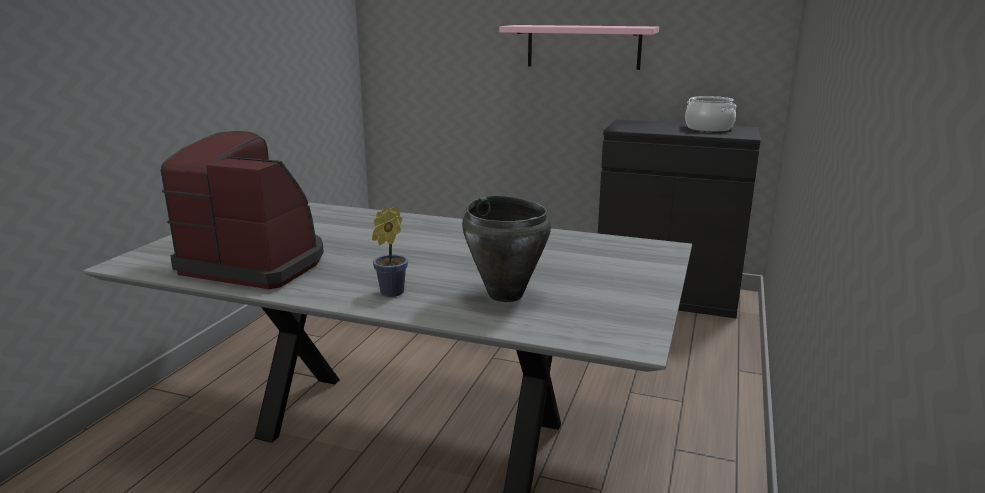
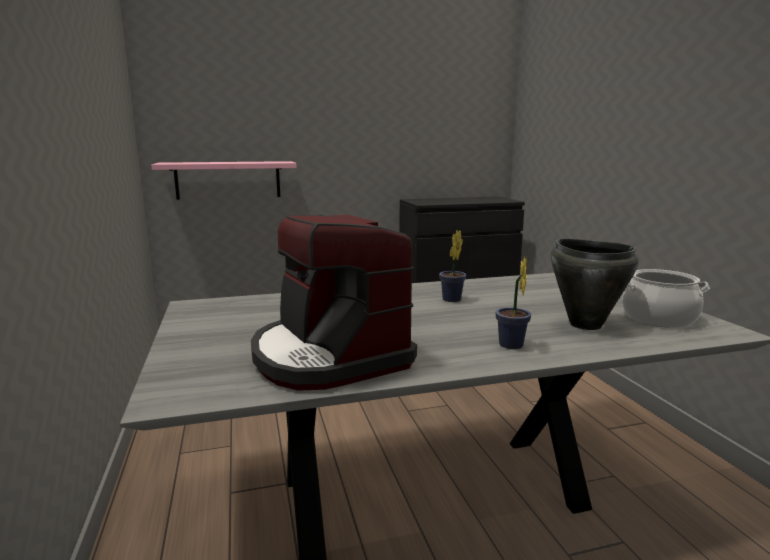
camera: 35 degrees left, 5 degrees down
(256, 263) = (329, 356): coffee machine -> coffee machine turned 105 degrees counterclockwise
(453, 243) = (450, 300): none -> potted plant
(583, 47) = (368, 142): pink shelf -> pink shelf (228, 180)
(709, 128) = (476, 199): cooking pot -> cooking pot (658, 318)

